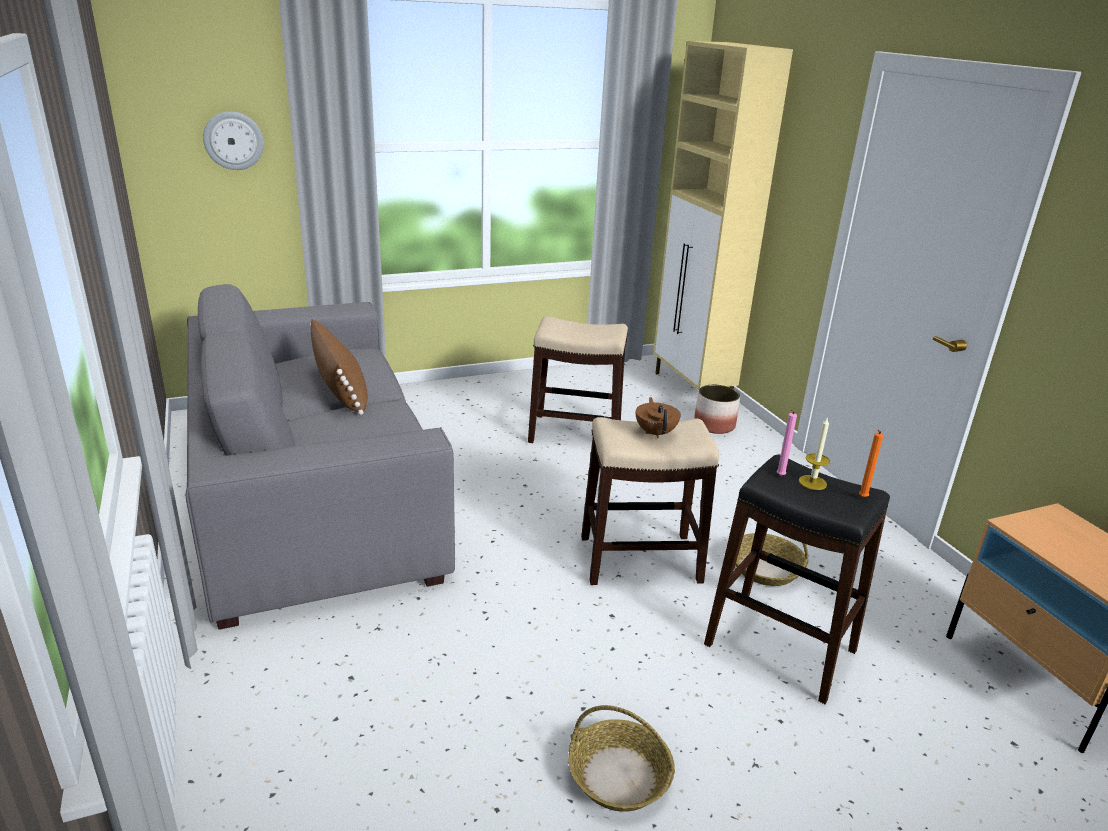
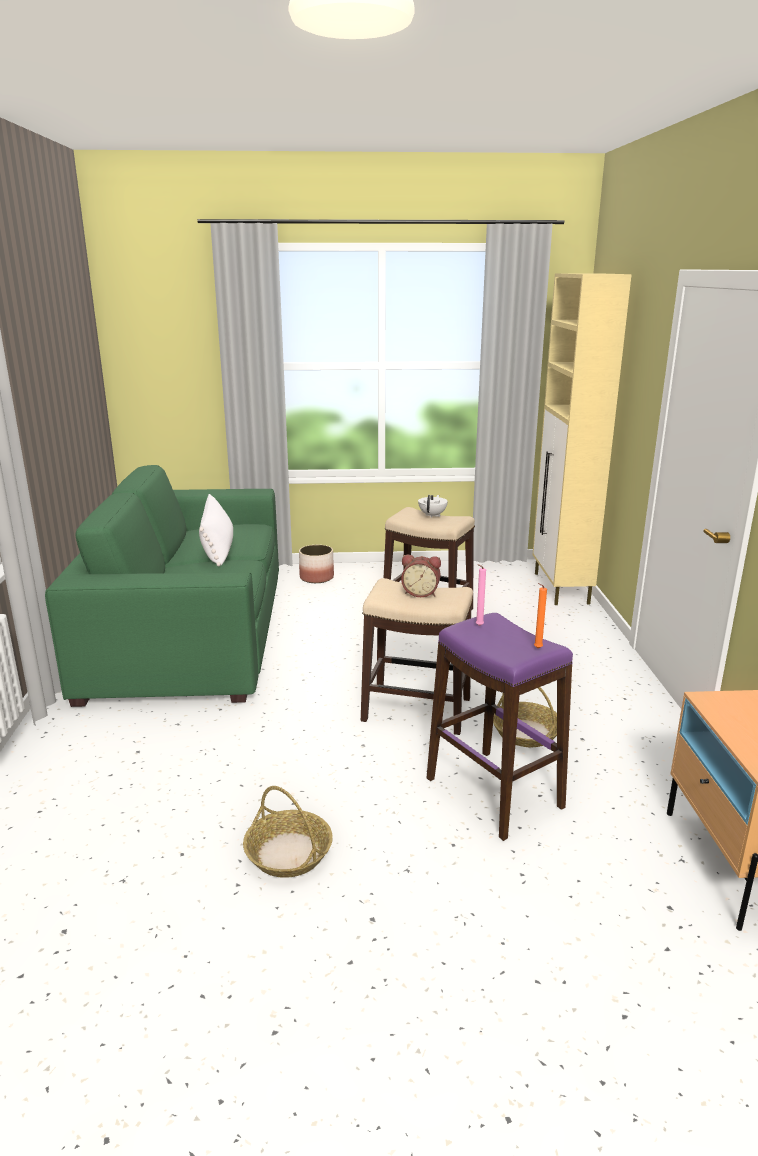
camera: 20 degrees right, 5 degrees down
(233, 140) = (181, 360): wall clock -> none
(313, 494) = (191, 631): grey sofa -> green sofa
(340, 389) = (218, 549): brown pillow -> white pillow
(582, 325) = (432, 515): none -> white teapot
(656, 433) = (421, 593): brown teapot -> alarm clock
(714, 425) = (560, 619): planter -> planter (316, 578)
(779, 647) = (493, 792): black stool -> purple stool
(812, 482) = (504, 634): candle -> none

